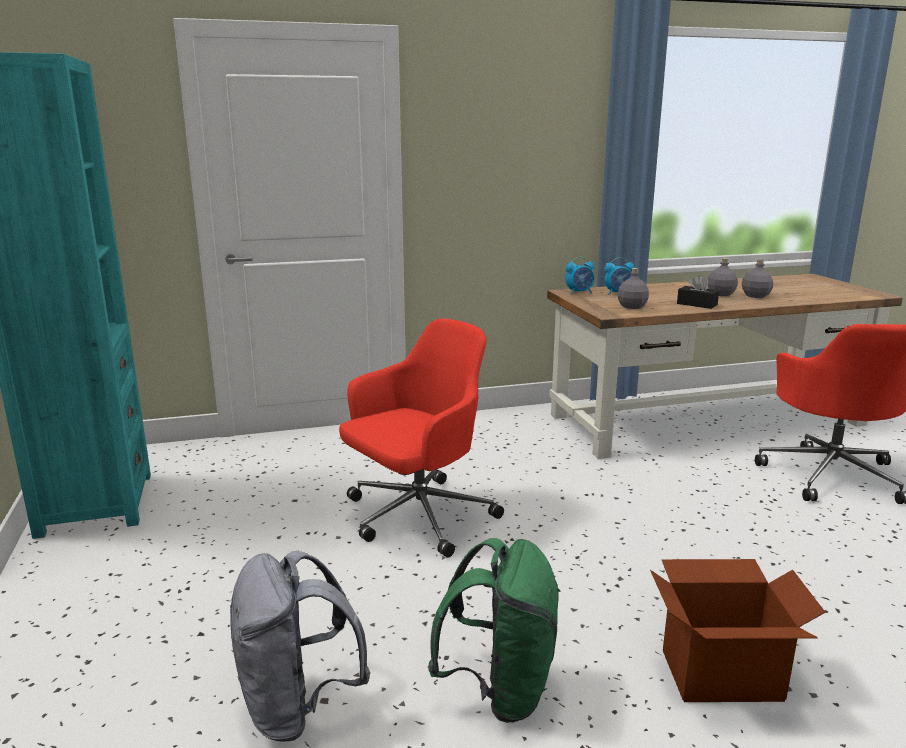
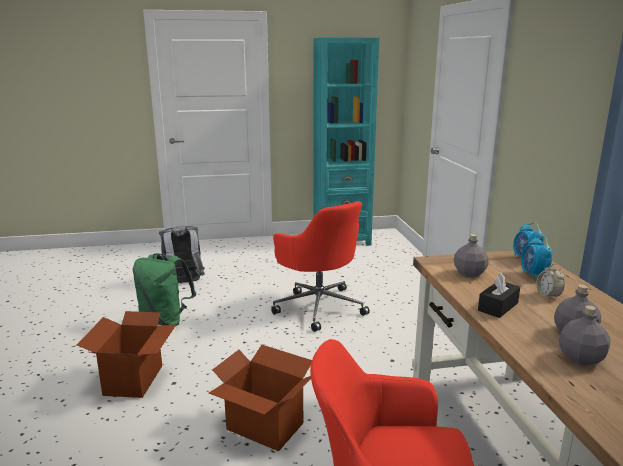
camera: 95 degrees right, 0 degrees up
(659, 294) = (548, 295): none -> alarm clock
(733, 538) = (264, 427): none -> cardboard box

